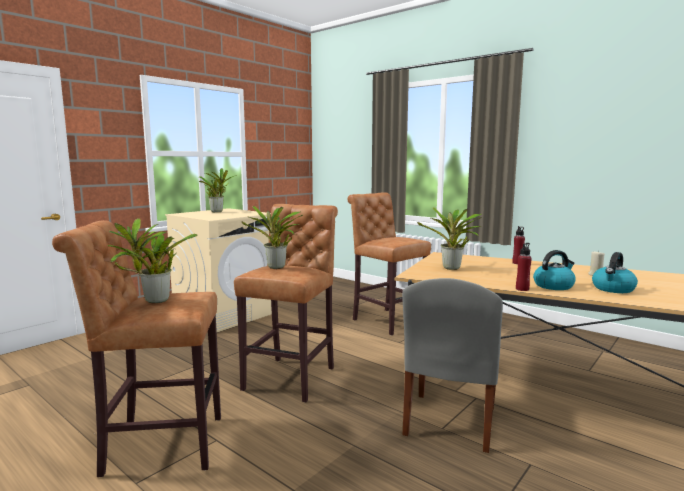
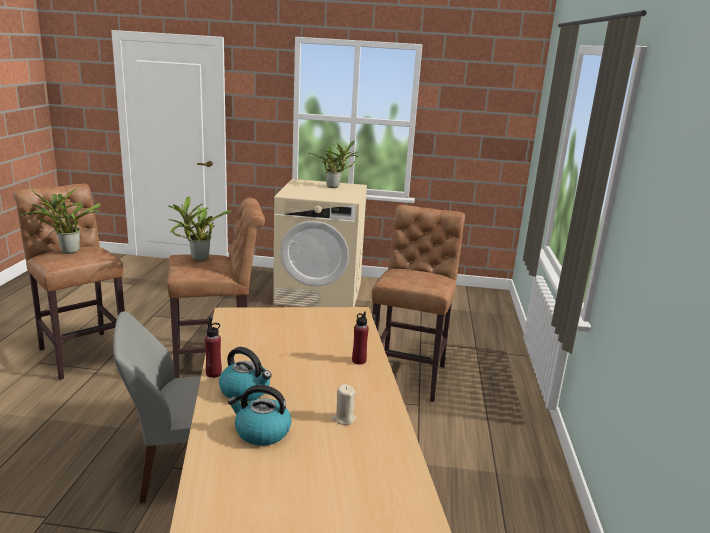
camera: 55 degrees right, 10 degrees up
(452, 269) = (281, 327): potted plant -> none

